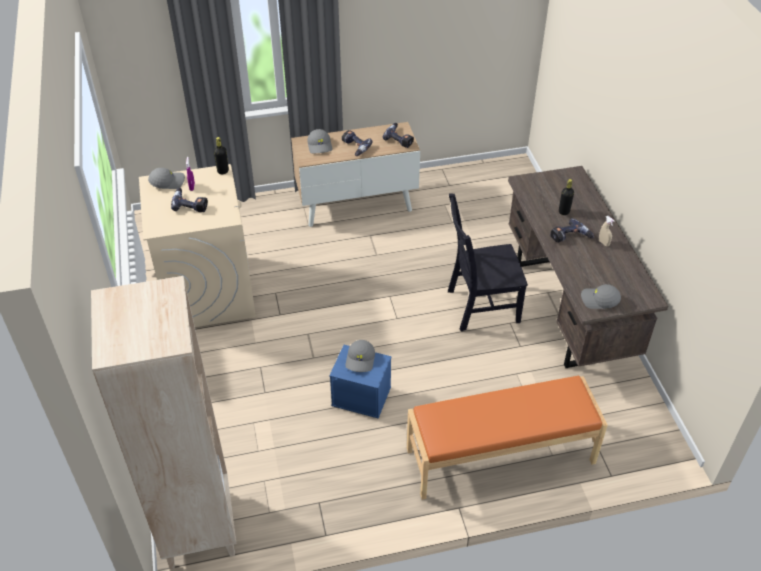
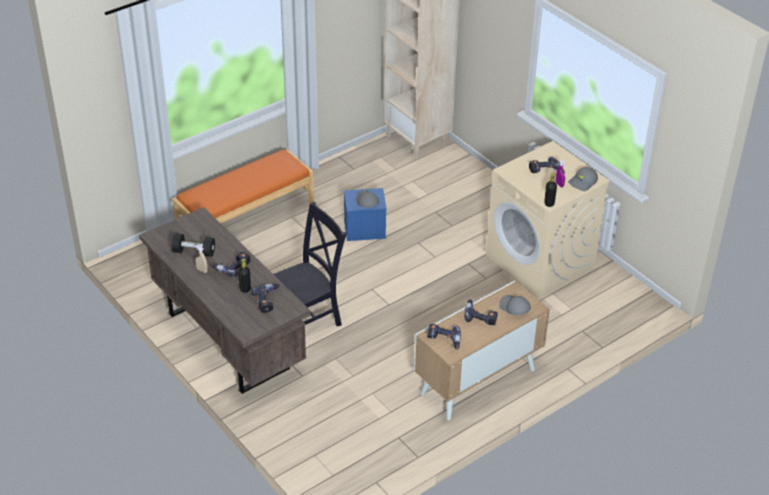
camera: 155 degrees right, 5 degrees down
(545, 194) = (268, 301): none -> power drill
(599, 300) = (194, 224): grey cap -> none
(607, 266) = (194, 252): none -> black dumbbell

